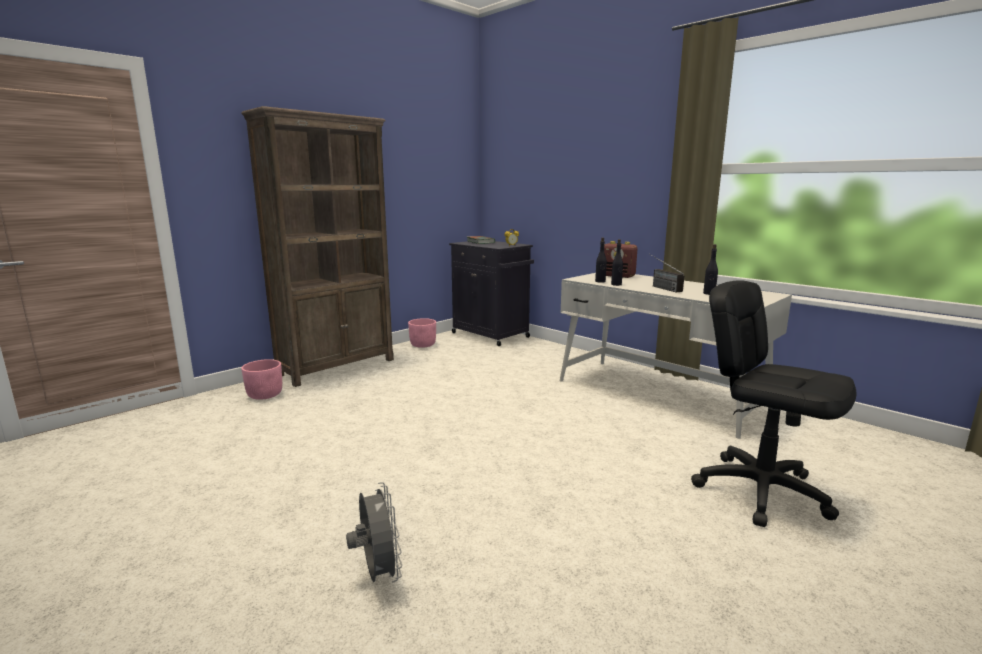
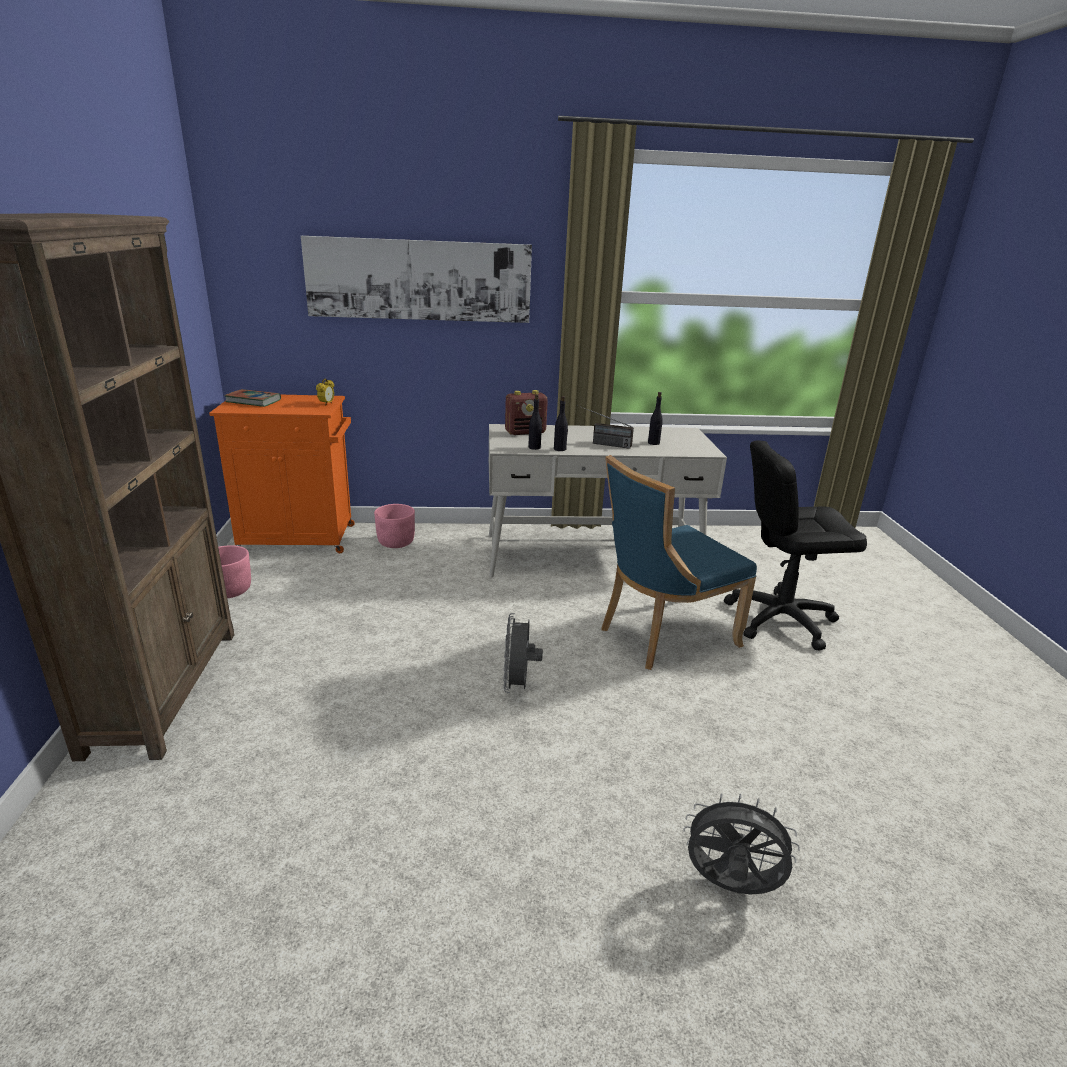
camera: 50 degrees left, 10 degrees up
(265, 395) = (136, 803): pink planter -> pink planter (396, 542)
(469, 429) = (518, 685): none -> grey fan
(491, 335) = (299, 539): black cabinet -> orange cabinet
(581, 165) = (419, 280): none -> picture
(617, 451) = (662, 636): none -> blue chair

